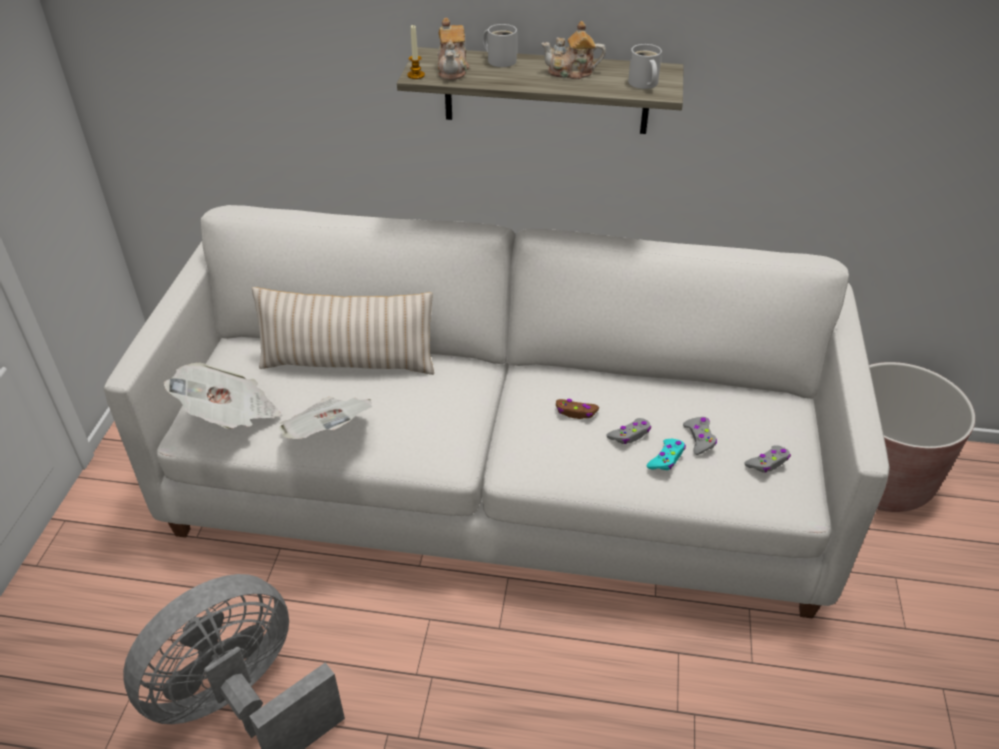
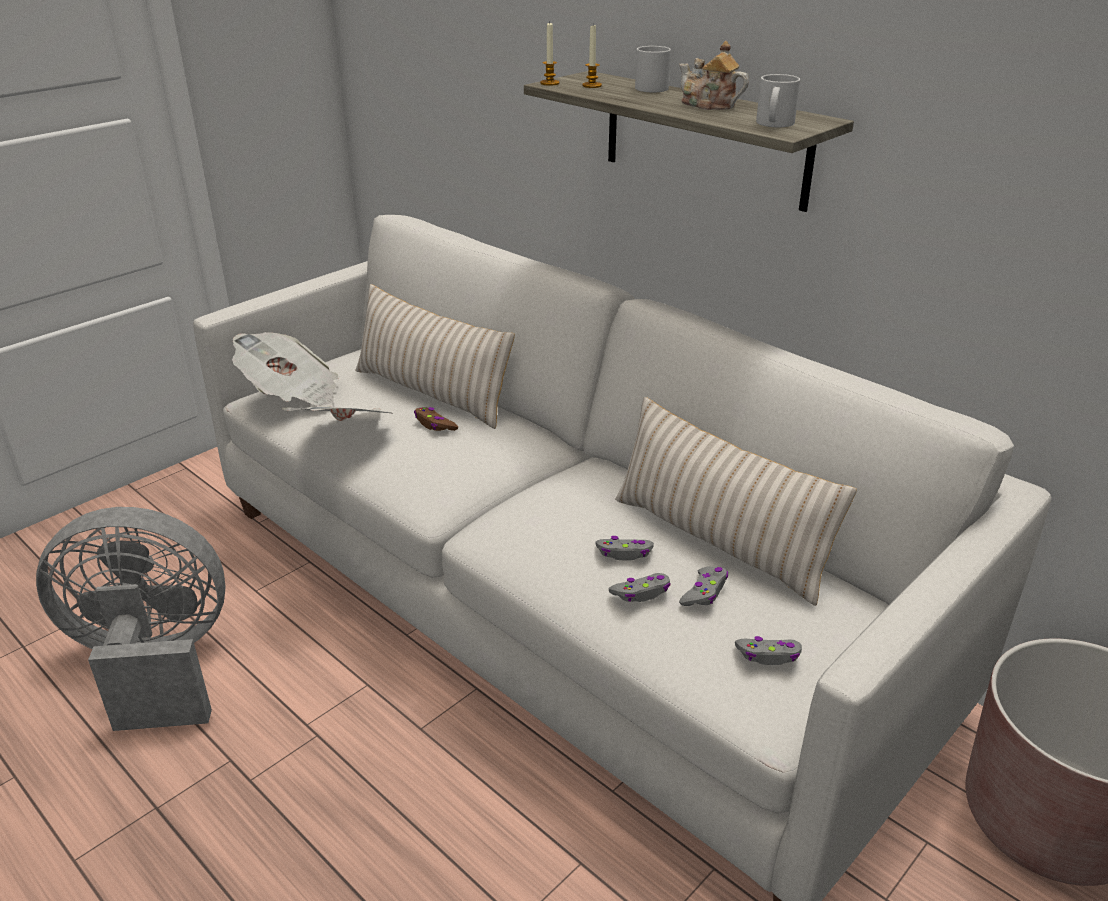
camera: 35 degrees right, 10 degrees down
(453, 69) = (592, 85): teapot -> candle
(576, 412) = (590, 510): brown game controller -> brown game controller (435, 425)
(666, 459) = (641, 593): turquoise game controller -> grey game controller
(669, 396) = (718, 541): none -> beige pillow

